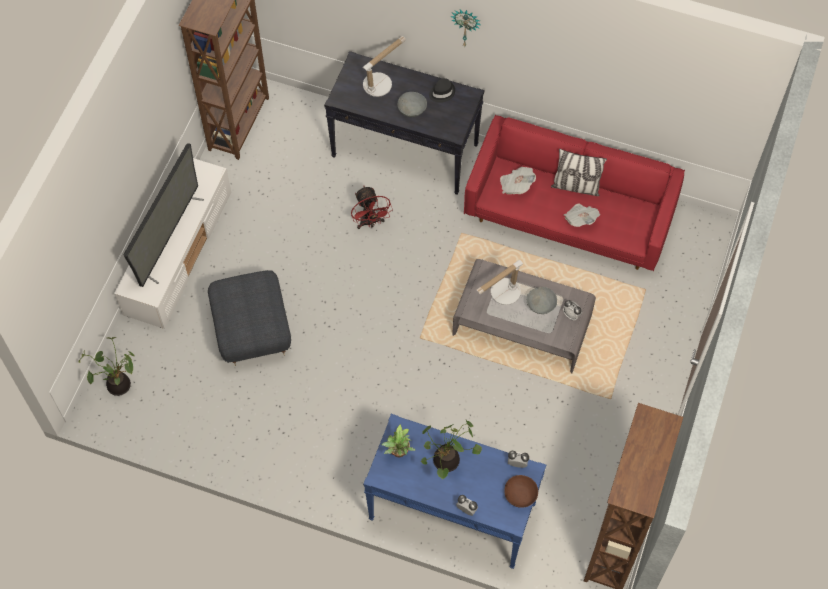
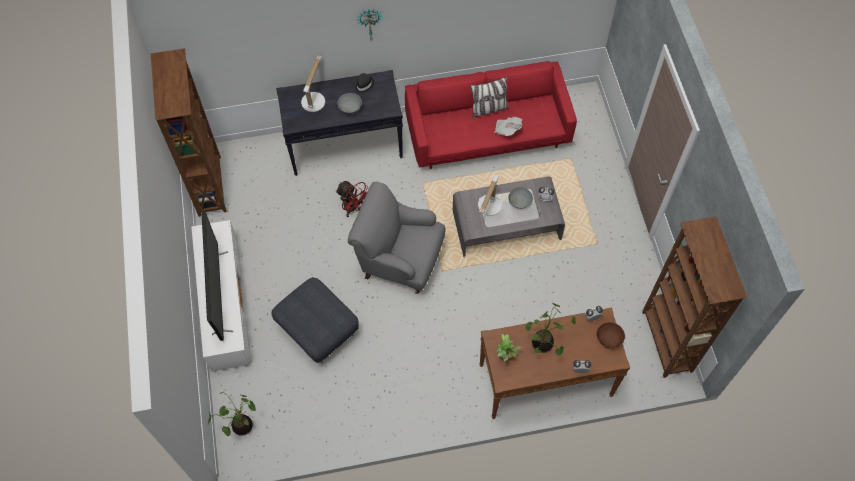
camera: 30 degrees left, 0 degrees up
(382, 303) = (400, 260): none -> grey armchair
(451, 512) = (545, 381): blue console table -> brown console table
(516, 185) = (448, 128): newspaper -> none

